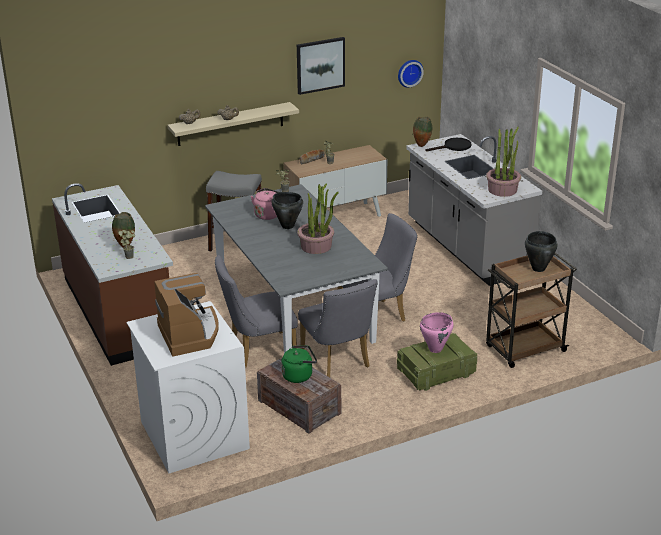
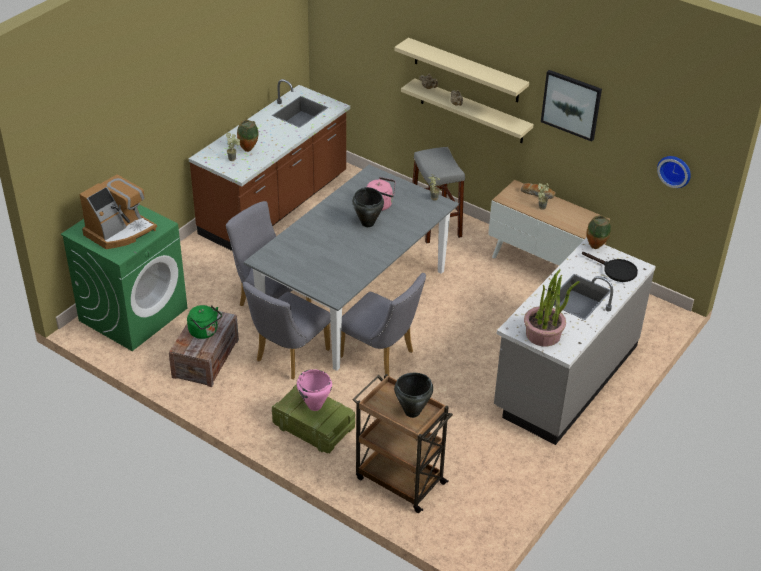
camera: 60 degrees right, 10 degrees up
(193, 434) = (133, 314): white washing machine -> green washing machine
(220, 87) = (466, 70): none -> beige shelf
(316, 246) = (343, 253): potted plant -> none

